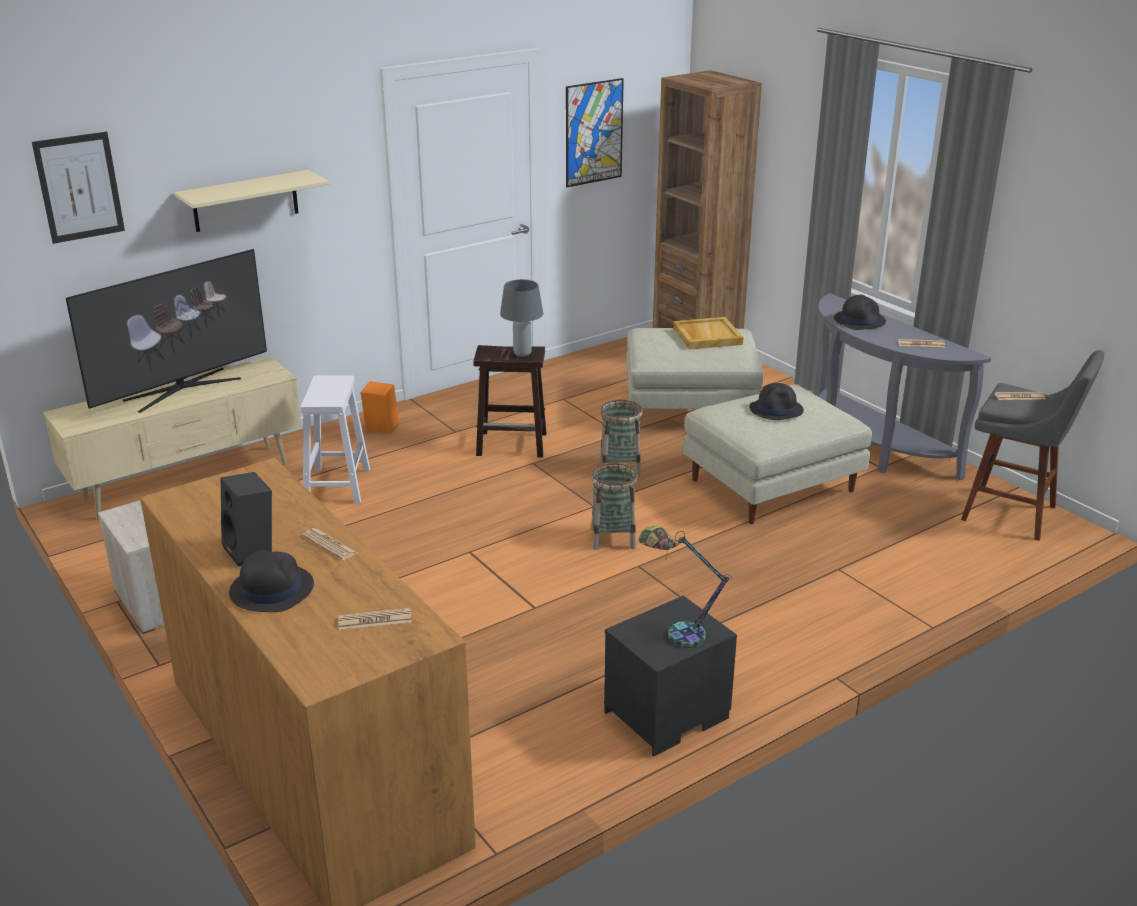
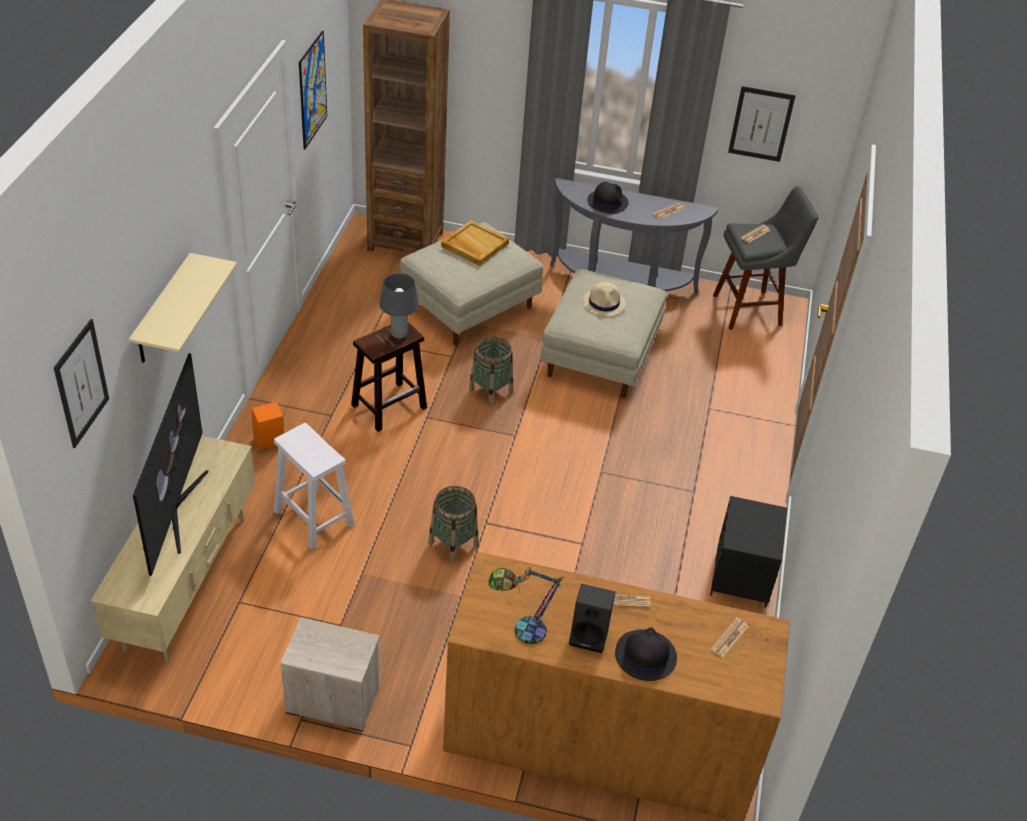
camera: 45 degrees left, 15 degrees up
(613, 538) = (560, 457): basket -> basket (453, 543)
(676, 632) = (758, 525): table lamp -> table lamp (520, 631)
(776, 410) = (604, 303): black hat -> beige hat
(1058, 250) = (761, 124): none -> picture

